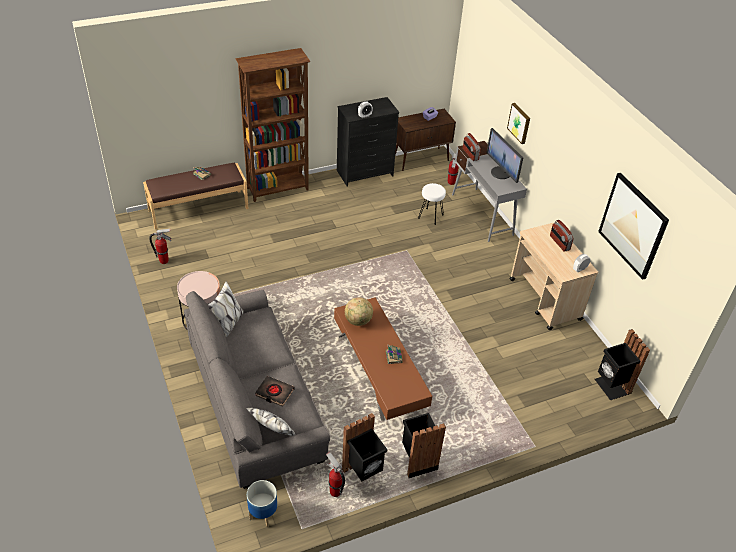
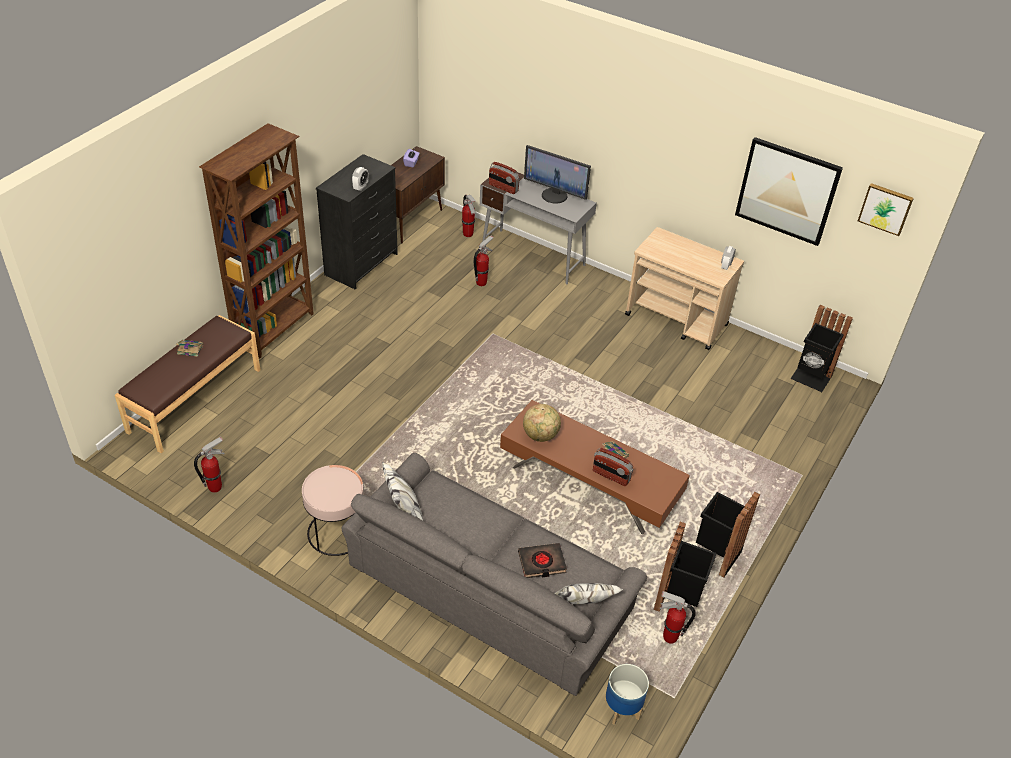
camera: 35 degrees left, 0 degrees up
(430, 216) = (481, 283): white stool -> fire extinguisher
(519, 123) = (564, 126): picture -> picture (885, 208)
(559, 243) = (682, 247): radio -> radio (611, 476)

